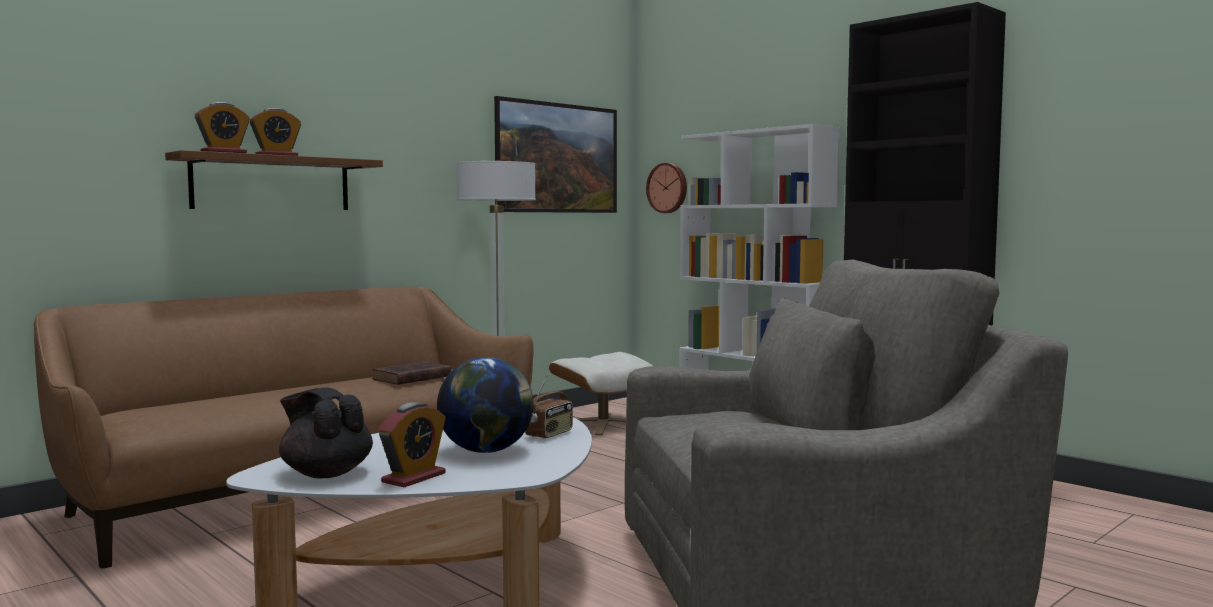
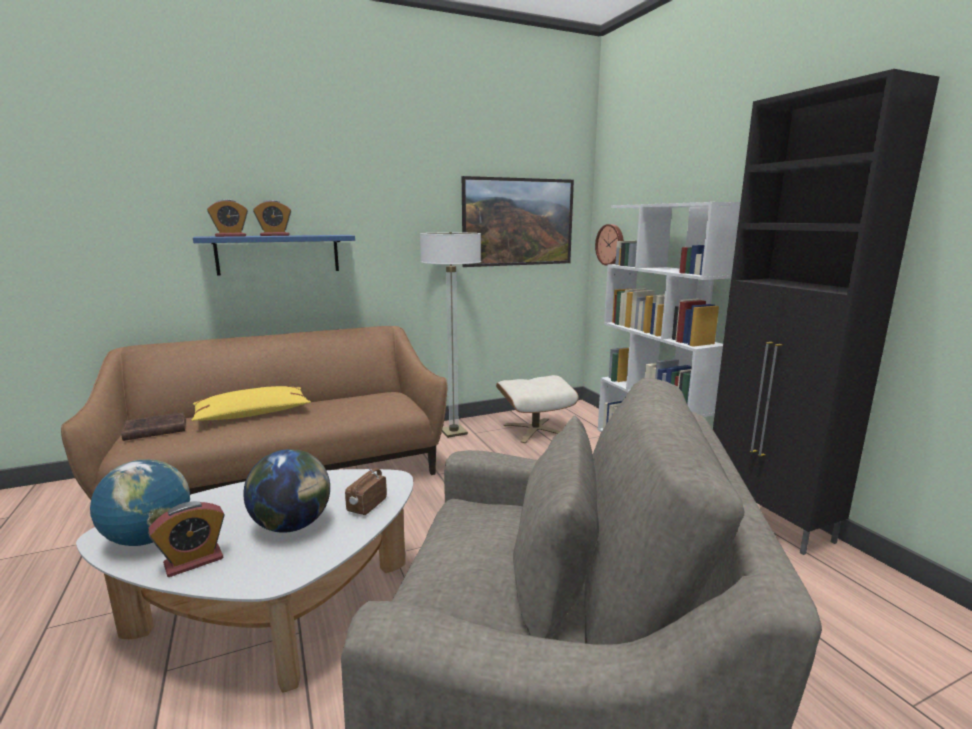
camera: 20 degrees right, 10 degrees up
(272, 183) = (278, 254): brown shelf -> blue shelf
(277, 392) = (252, 414): none -> yellow pillow
(326, 473) = (149, 539): black teapot -> globe
(410, 378) = (353, 406): brown book -> brown book (154, 430)
(550, 434) = (366, 505): radio -> radio turned 150 degrees clockwise

